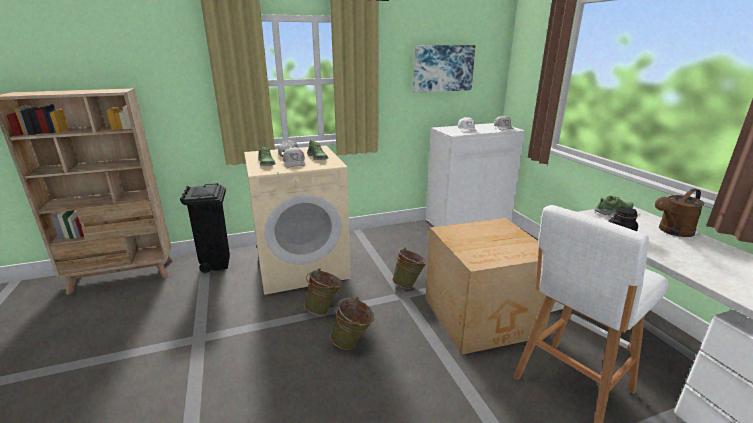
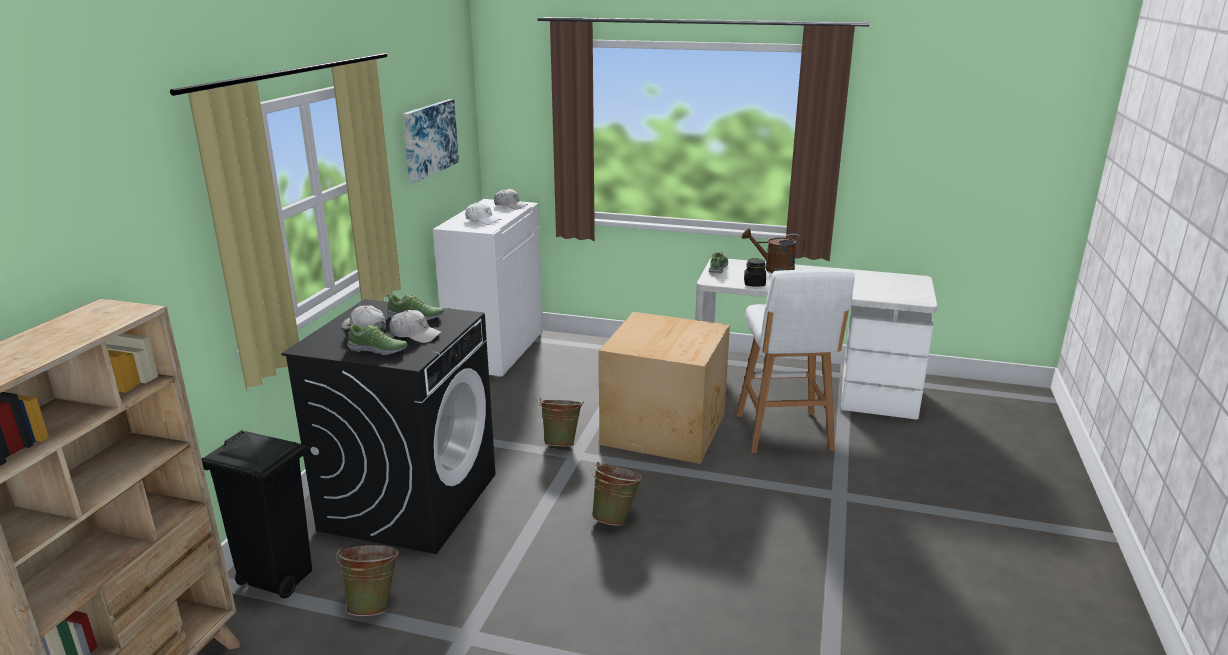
camera: 55 degrees left, 0 degrees up
(302, 266) = (410, 501): beige washing machine -> black washing machine
(324, 309) = (532, 516): green bucket -> green bucket (374, 604)
(672, 231) = (773, 269): brown watering can -> brown watering can turned 105 degrees clockwise

